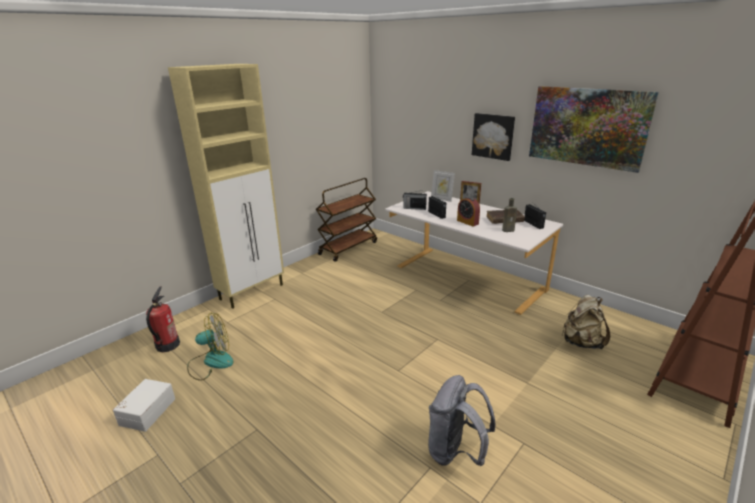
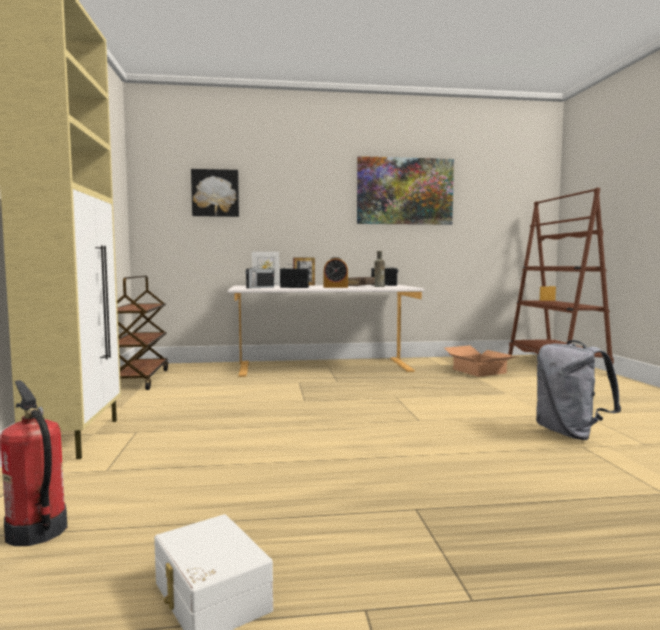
camera: 50 degrees left, 20 degrees down
(211, 362) = (187, 505): fan -> none
(493, 136) = (314, 209): picture -> picture (215, 193)
(581, 342) = (480, 371): beige backpack -> cardboard box

